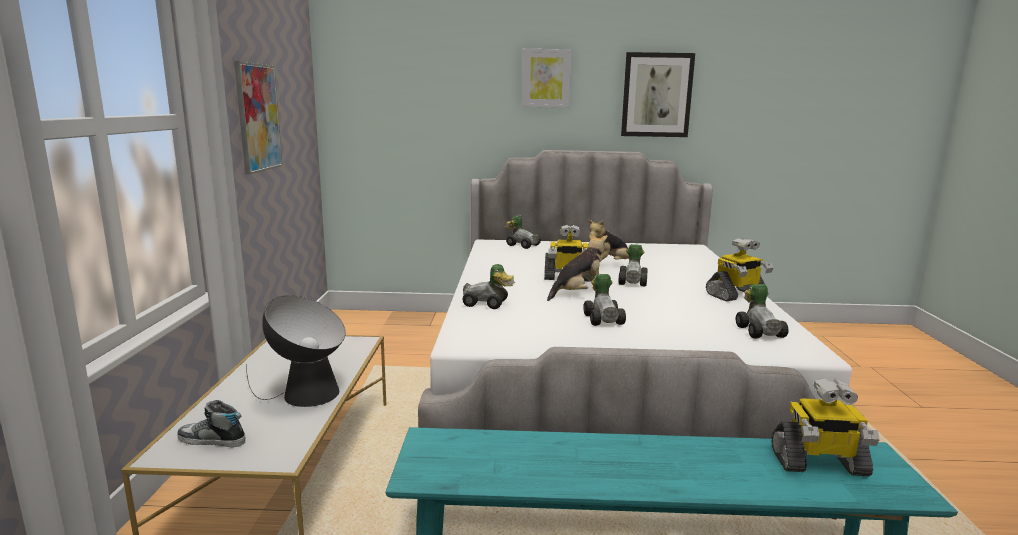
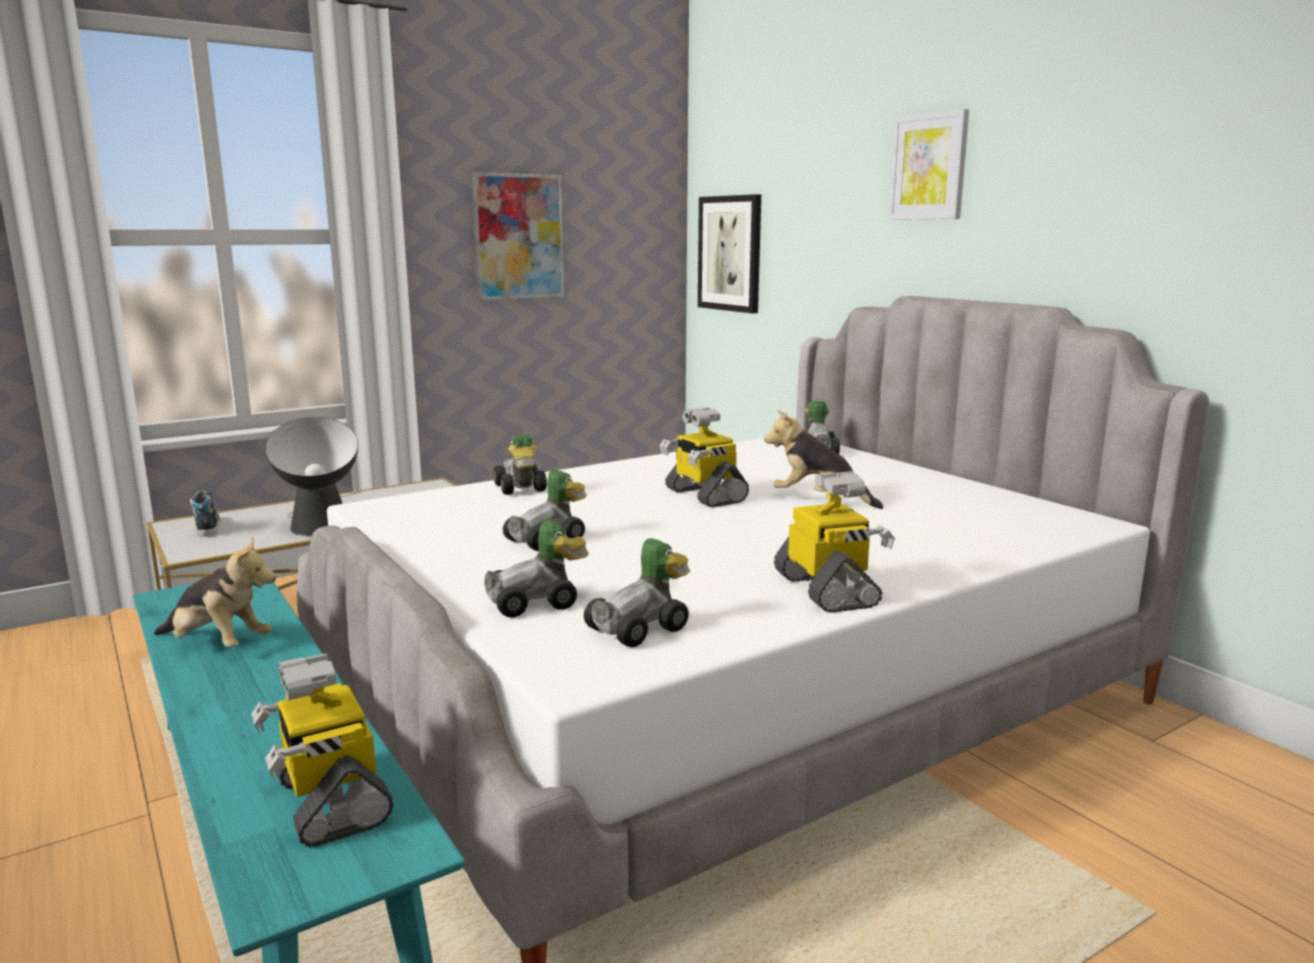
camera: 55 degrees right, 0 degrees up
(578, 293) = (639, 512): plush toy -> plush toy (218, 644)
(633, 281) = (763, 525): toy car -> toy car (537, 603)
(656, 95) = (1116, 187): picture -> picture (730, 253)
(736, 295) = (828, 590): toy robot -> toy robot turned 135 degrees counterclockwise

